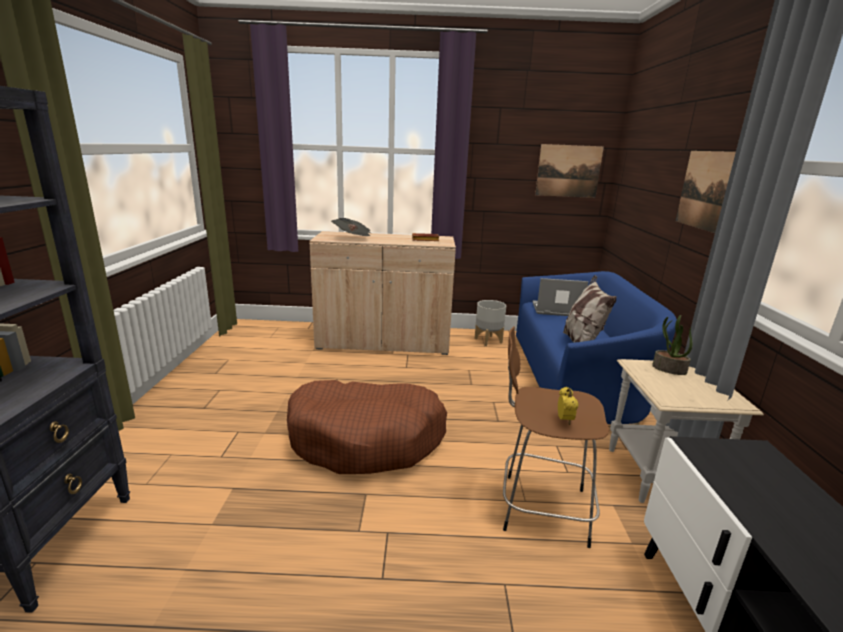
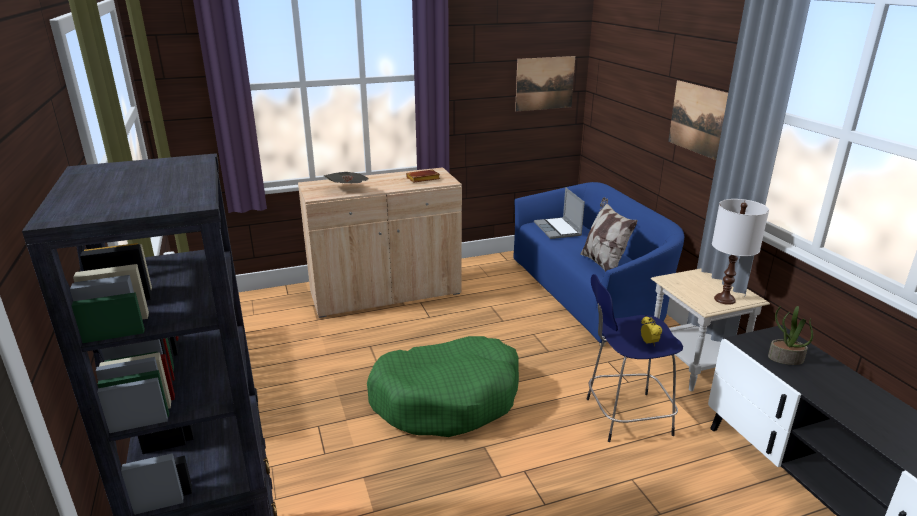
camera: 20 degrees left, 5 degrees up
(366, 438) = (447, 398): brown dog bed -> green dog bed
(488, 341) = (487, 269): grey planter -> none
(540, 508) = (625, 417): brown stool -> blue stool
(555, 310) = (558, 229): laptop -> laptop turned 90 degrees counterclockwise
(668, 369) = (693, 279): potted plant -> potted plant (785, 359)
(697, 397) = (724, 299): none -> white table lamp

